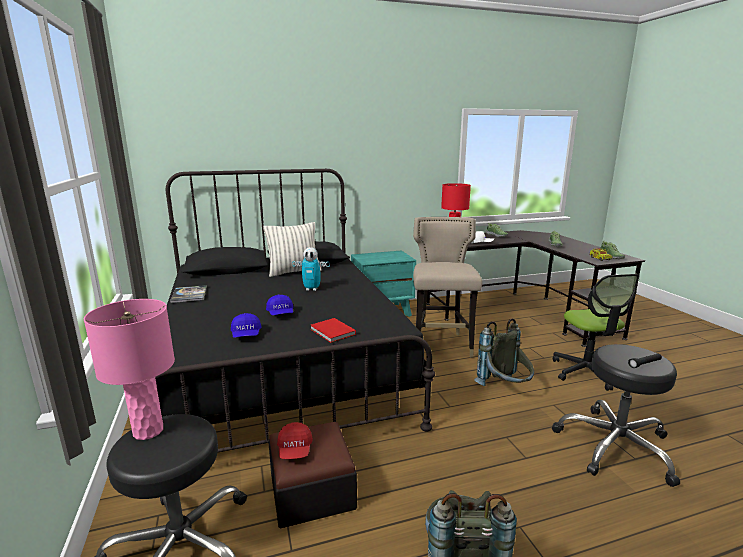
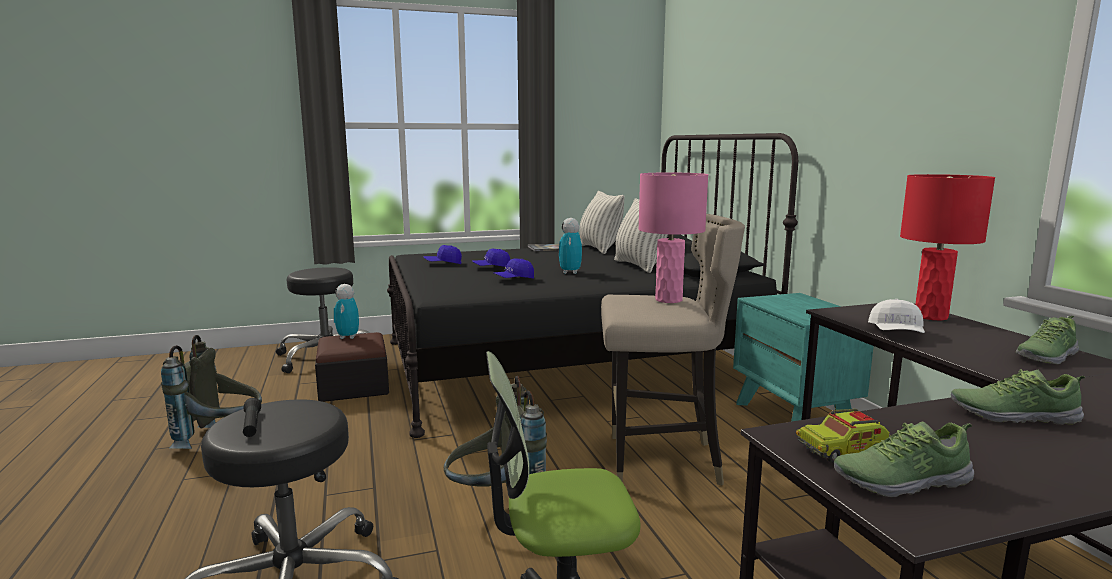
camera: 90 degrees right, 5 degrees down
(147, 431) = (333, 269): pink table lamp -> pink table lamp (668, 300)
(208, 279) = (599, 249): none -> pillow
(295, 450) = (348, 337): red cap -> toy robot
(332, 332) = (434, 280): red book -> none
(336, 304) = (514, 279): none -> blue cap

